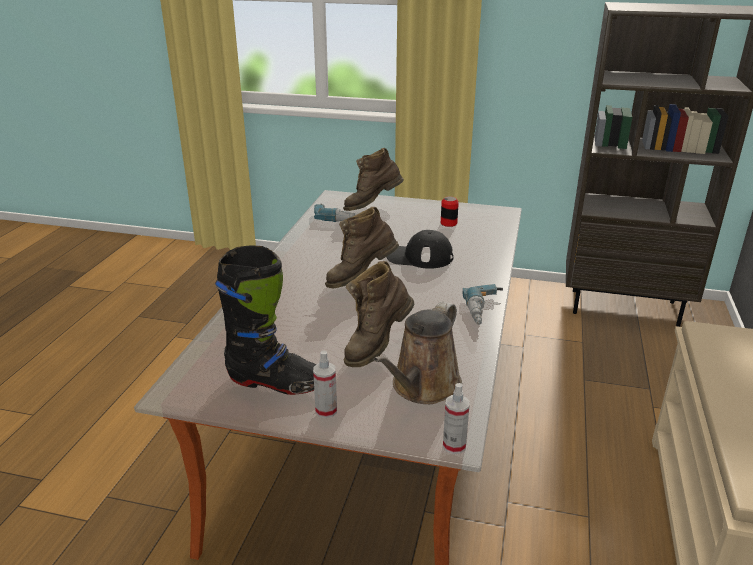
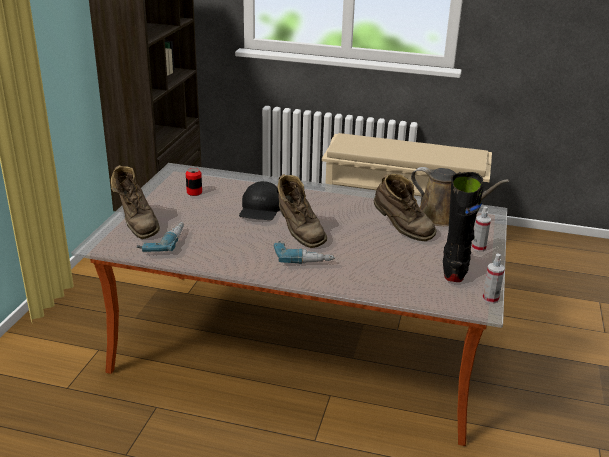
camera: 90 degrees left, 0 degrees up
(454, 445) = (494, 212): spray bottle -> spray bottle (490, 299)
(486, 311) = (349, 191): power drill -> power drill (303, 257)

